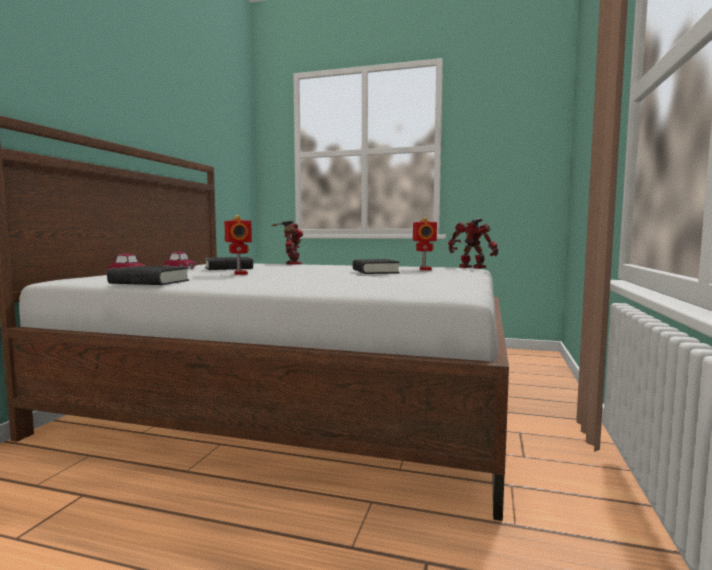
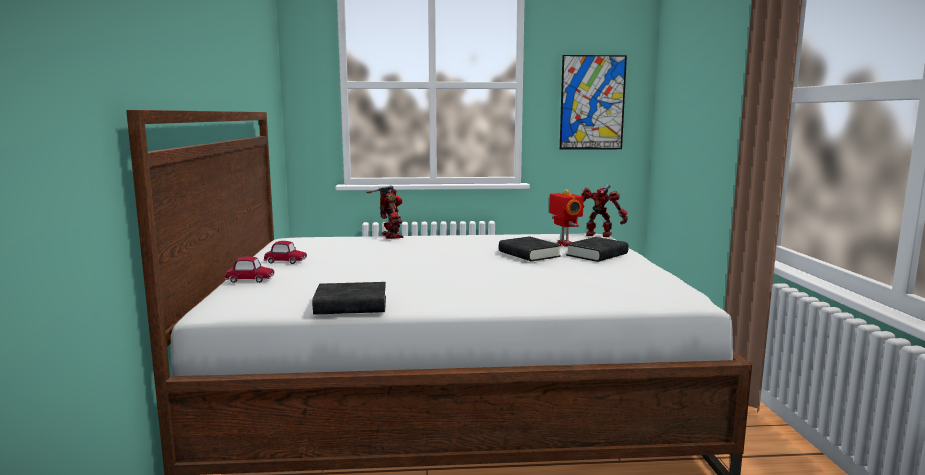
camera: 20 degrees left, 5 degrees up
(228, 268) = (349, 257): black book -> black book (597, 254)
(239, 274) = (399, 273): toy robot -> none
(506, 160) = (592, 103): none -> picture

